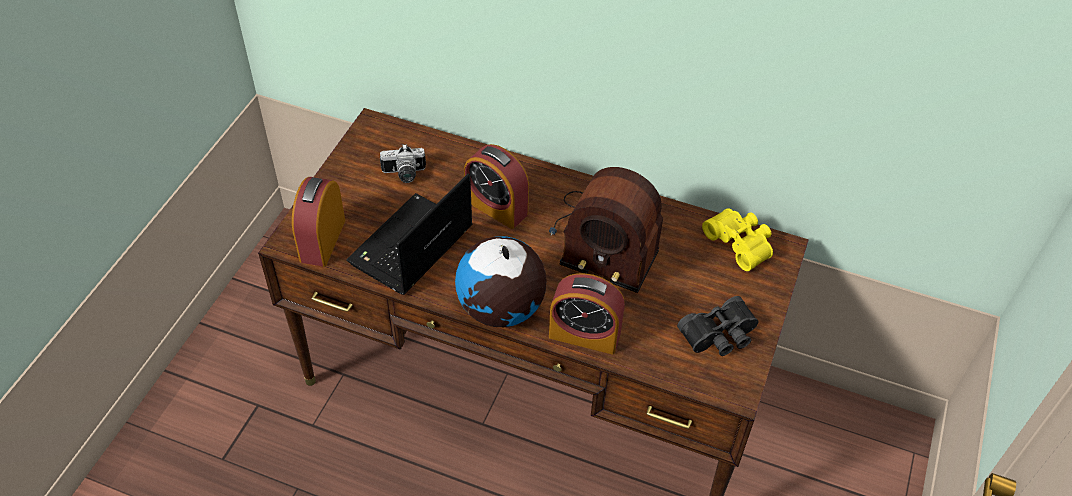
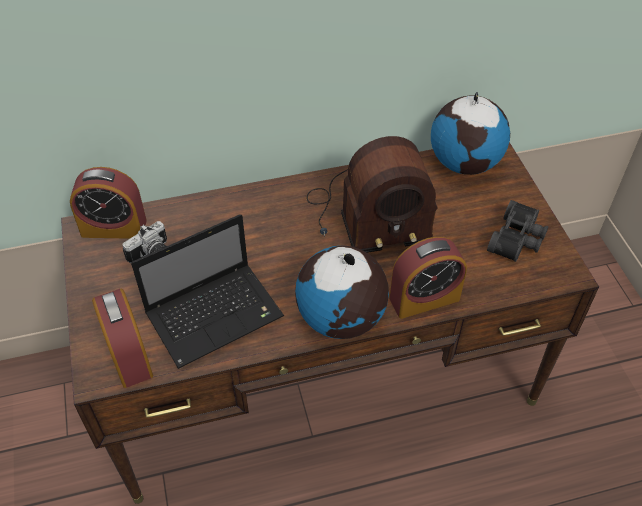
camera: 35 degrees left, 0 degrees up
(410, 248) = (216, 314): laptop -> laptop turned 120 degrees counterclockwise
(496, 207) = (258, 238): alarm clock -> alarm clock (114, 228)
(740, 243) = (465, 163): yellow binoculars -> globe

